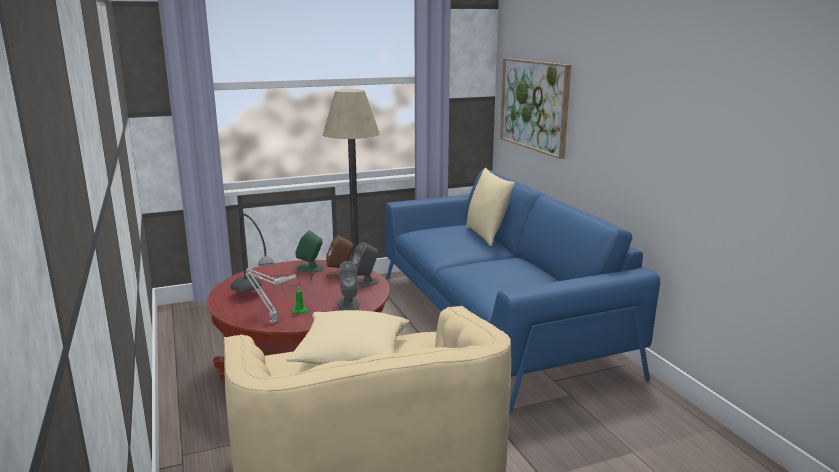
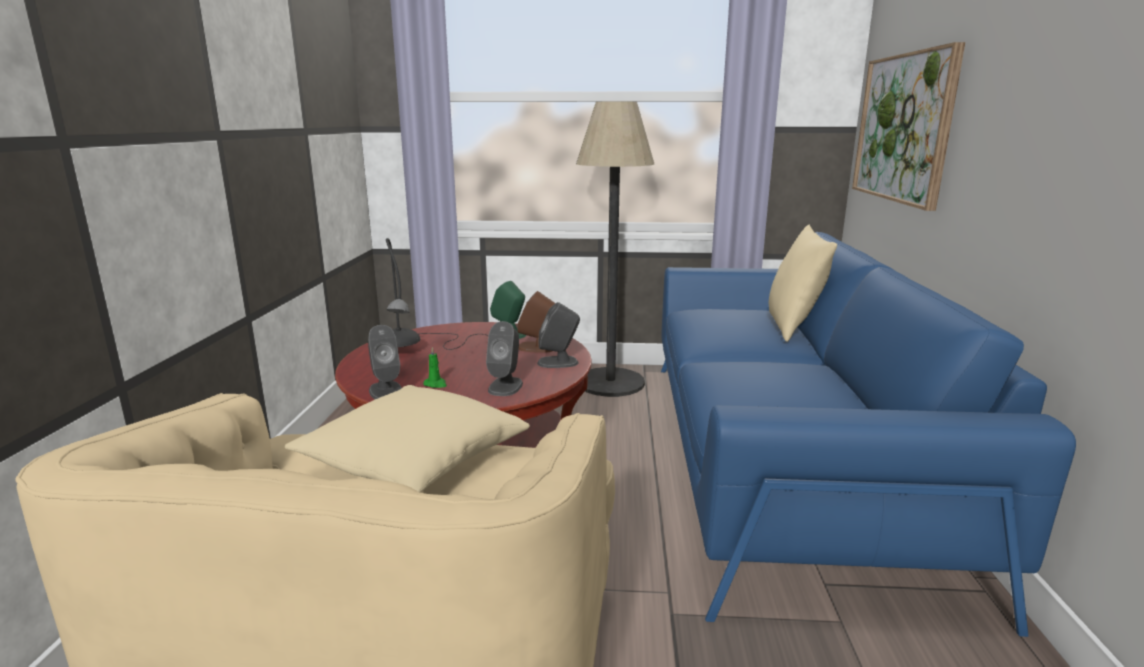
camera: 25 degrees right, 0 degrees up
(272, 321) = (386, 391): grey table lamp -> grey speaker

